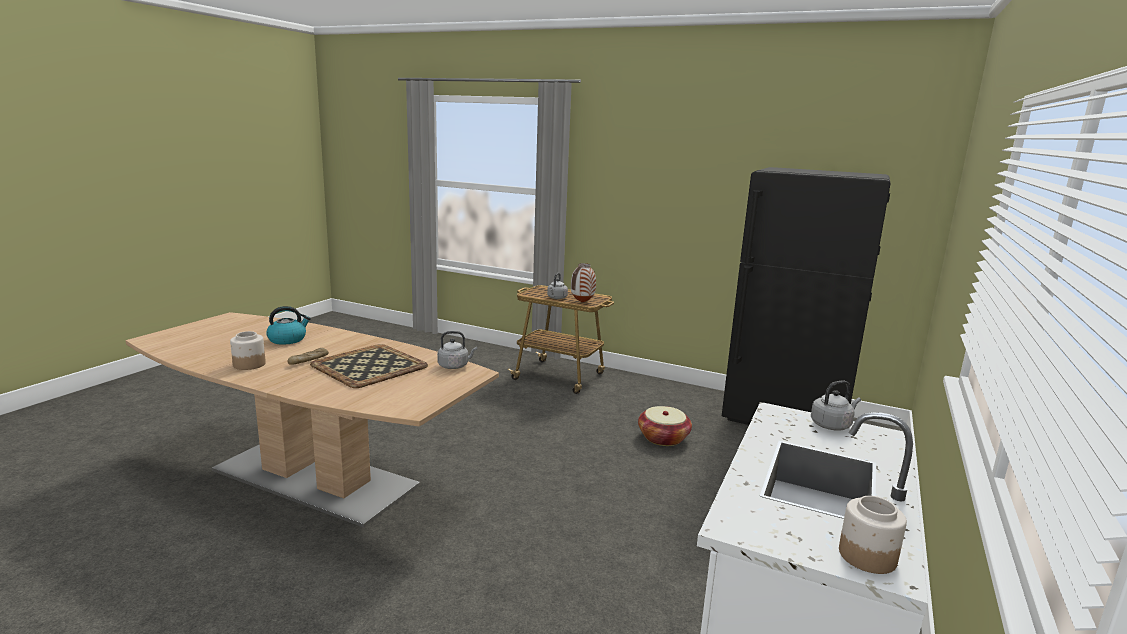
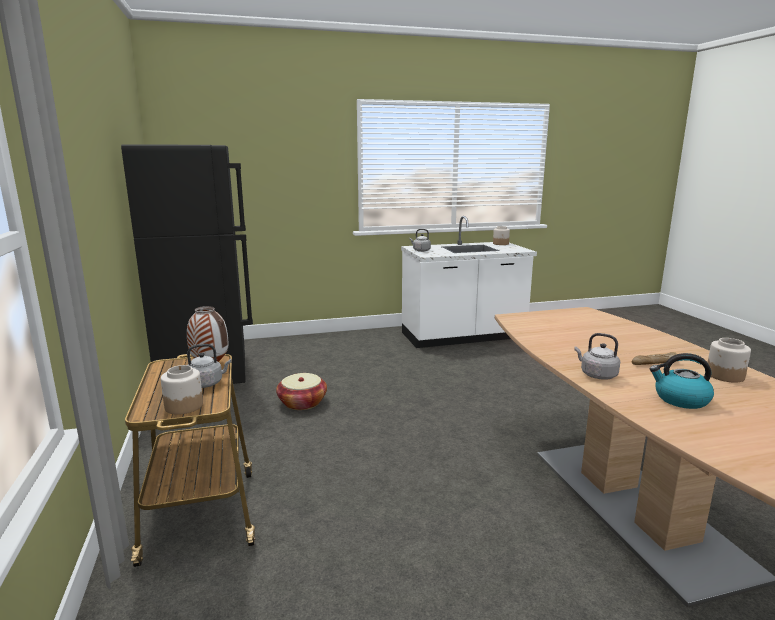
camera: 130 degrees left, 0 degrees up
(369, 366) = (595, 342): tray -> none
(455, 366) = (521, 325): grey kettle -> grey kettle (596, 375)
(536, 291) = (184, 406): none -> jar

